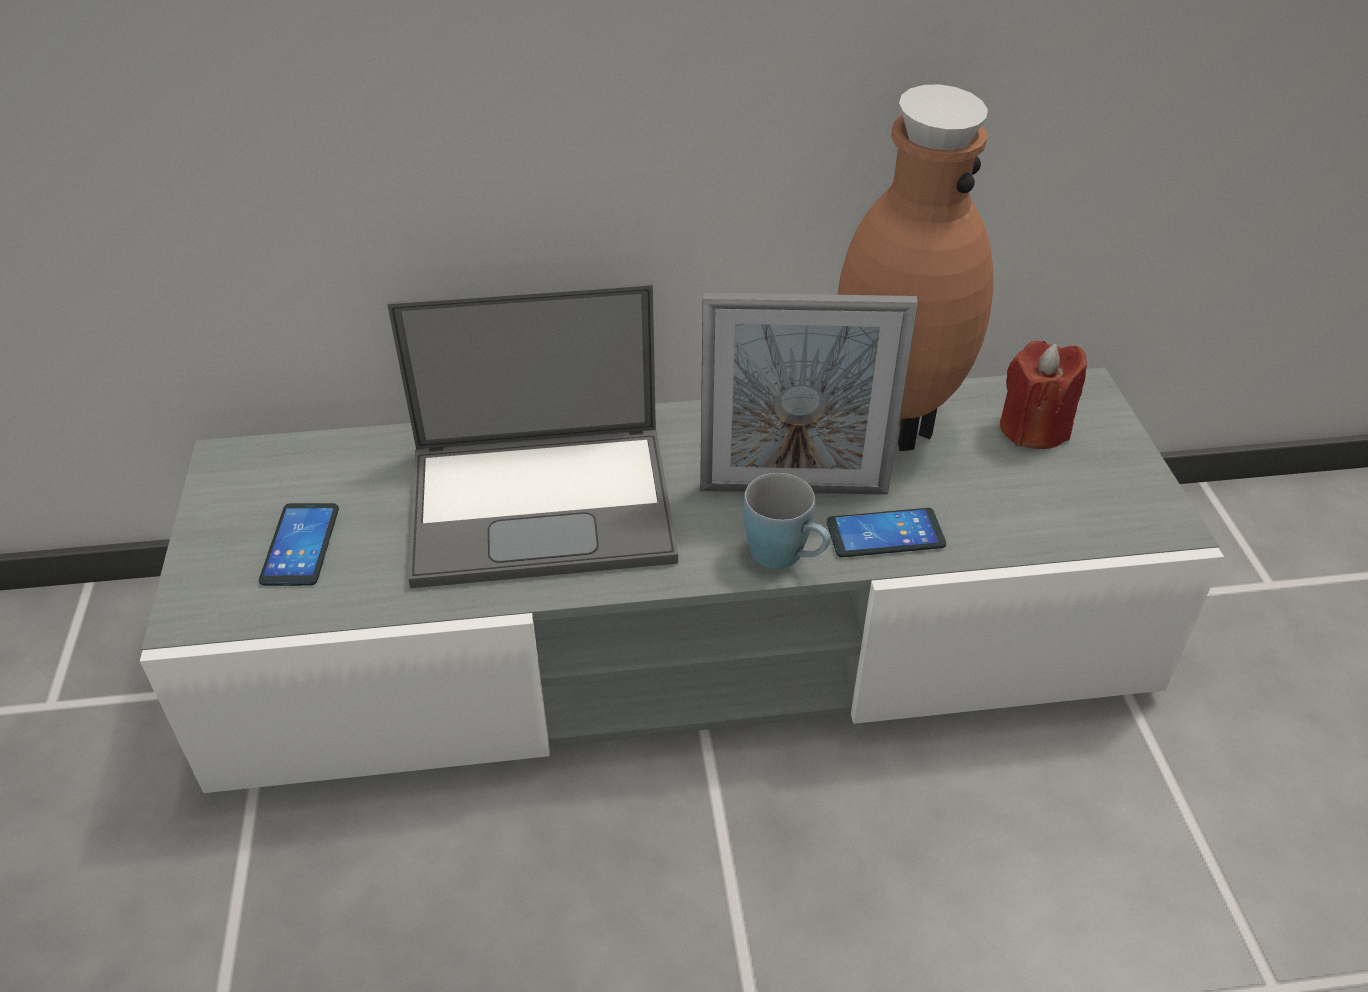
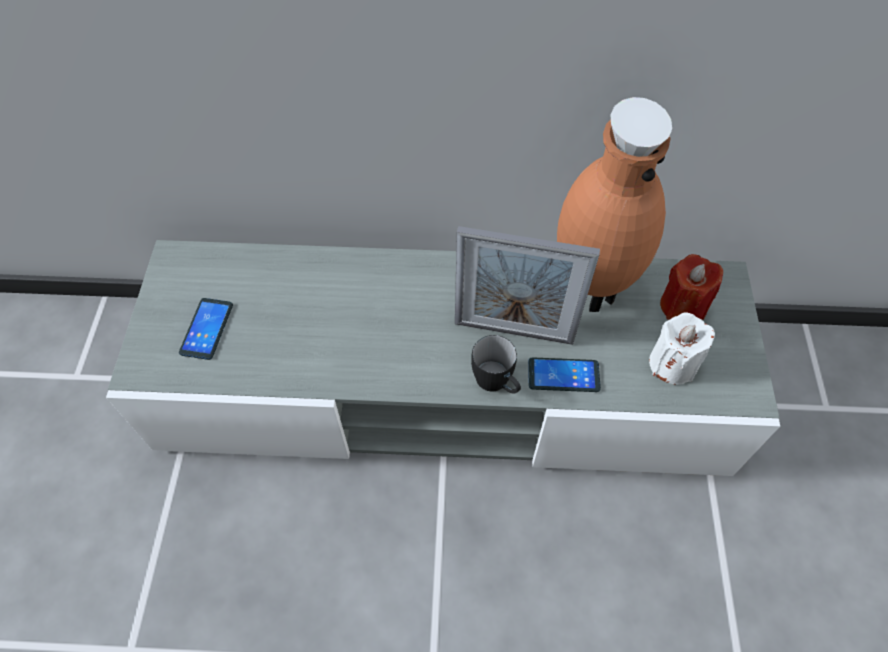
camera: 10 degrees right, 15 degrees up
(545, 503) = (357, 319): laptop -> none
(786, 557) = (497, 383): blue mug -> black mug
(1042, 500) = (672, 364): none -> white candle

